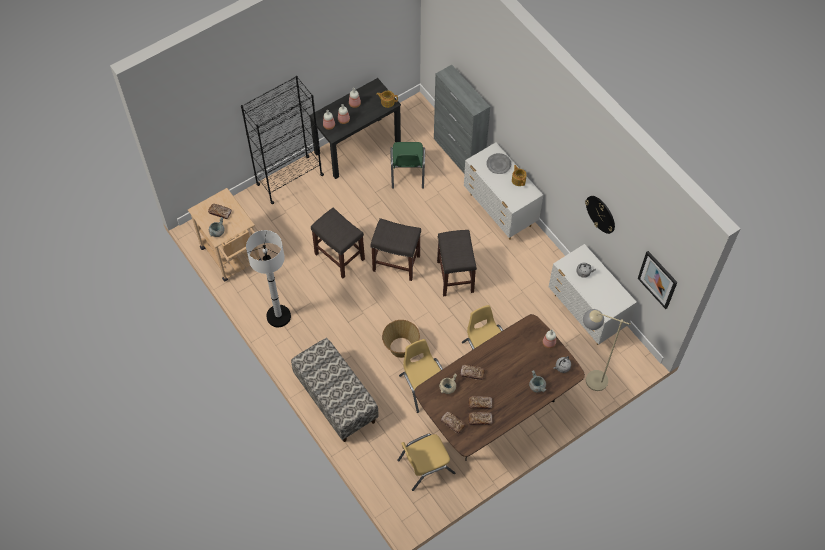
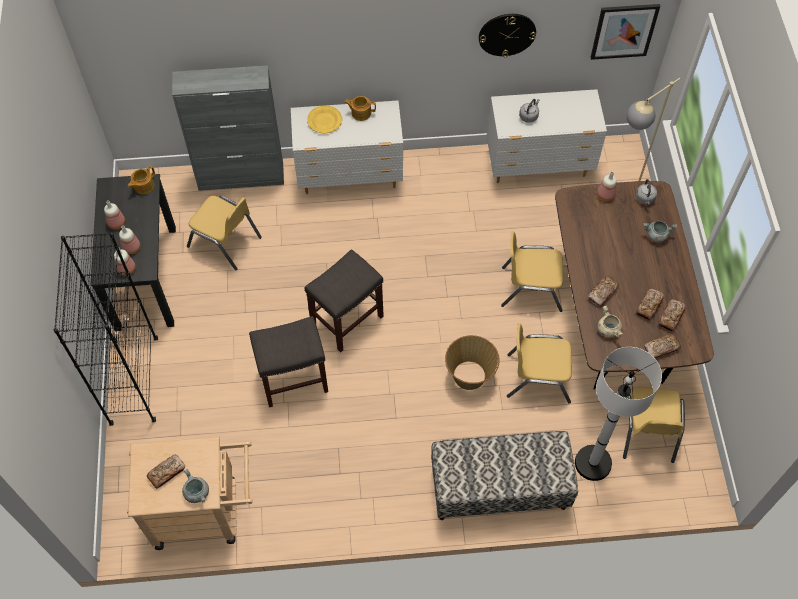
camera: 60 degrees left, 0 degrees up
(278, 316) = (334, 498): white floor lamp -> white floor lamp (593, 463)
(407, 172) = (225, 242): green chair -> yellow chair
(455, 277) = (409, 267): grey stool -> none
(498, 164) = (324, 121): grey plate -> yellow plate

